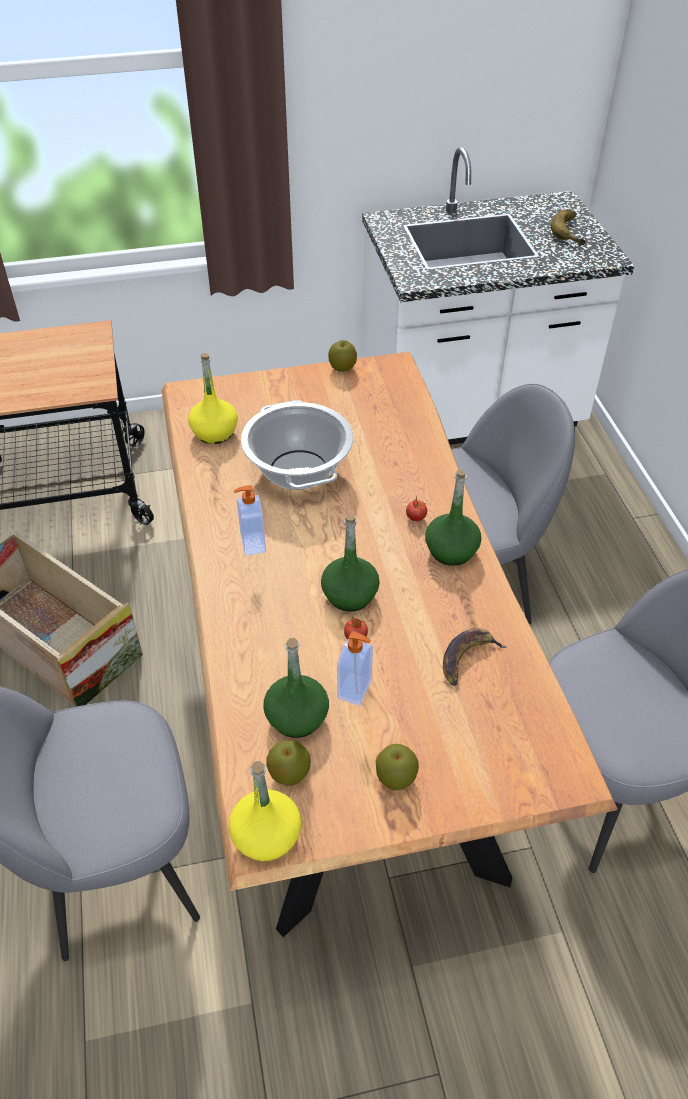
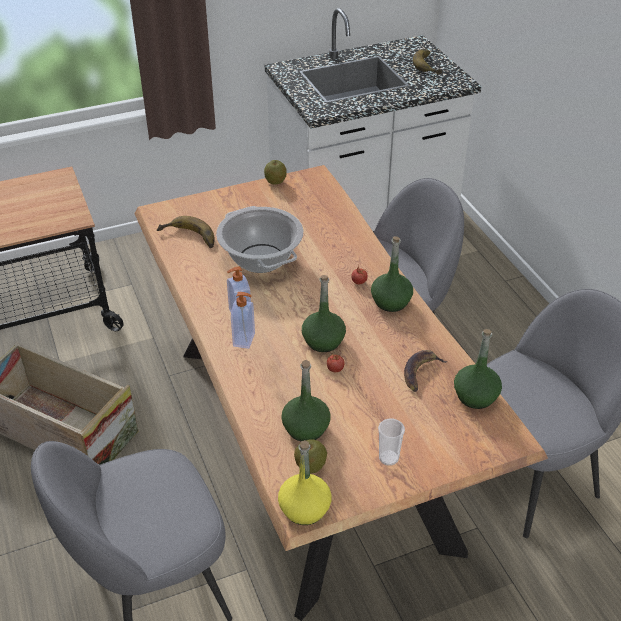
camera: 10 degrees left, 5 degrees down
(214, 432) = (188, 238): yellow bottle -> banana
(356, 690) = (344, 404): soap dispenser -> soap dispenser (245, 340)
(396, 778) = (388, 458): apple -> cup
(534, 703) = (475, 396): none -> green bottle

